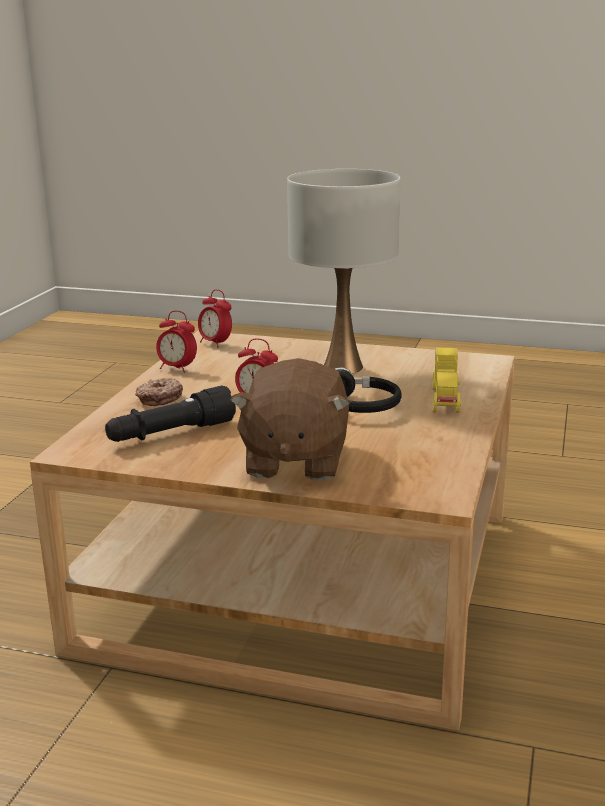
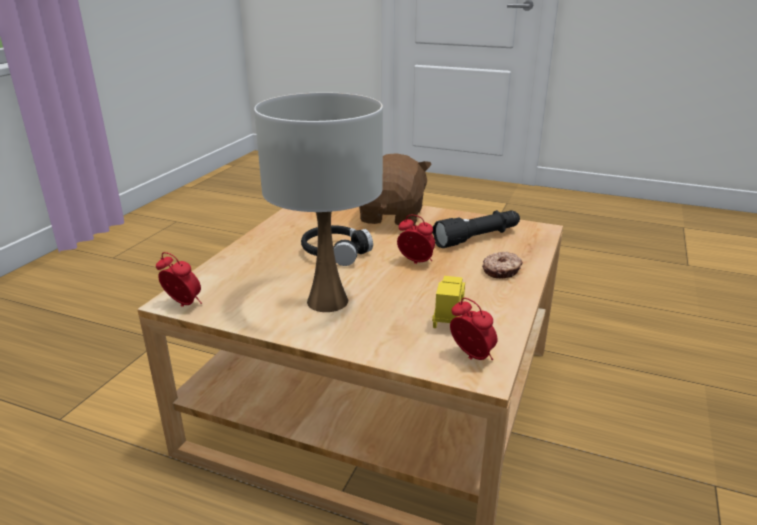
camera: 175 degrees left, 5 degrees up
(177, 368) = (502, 310): alarm clock -> alarm clock (183, 305)
(446, 400) = (261, 254): yellow toy car -> yellow toy car (448, 312)

